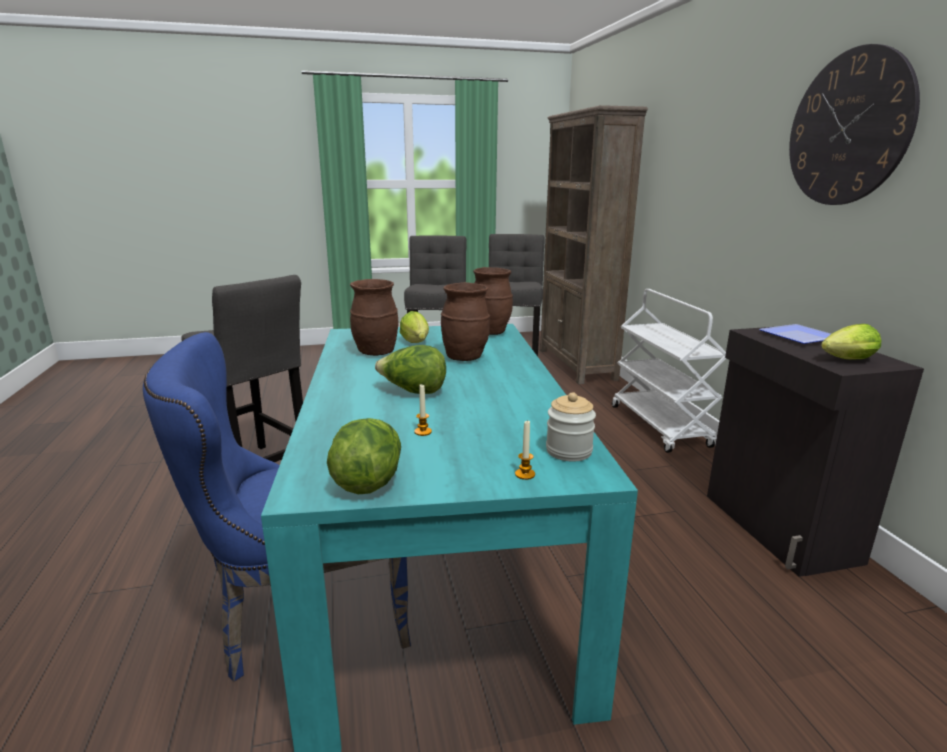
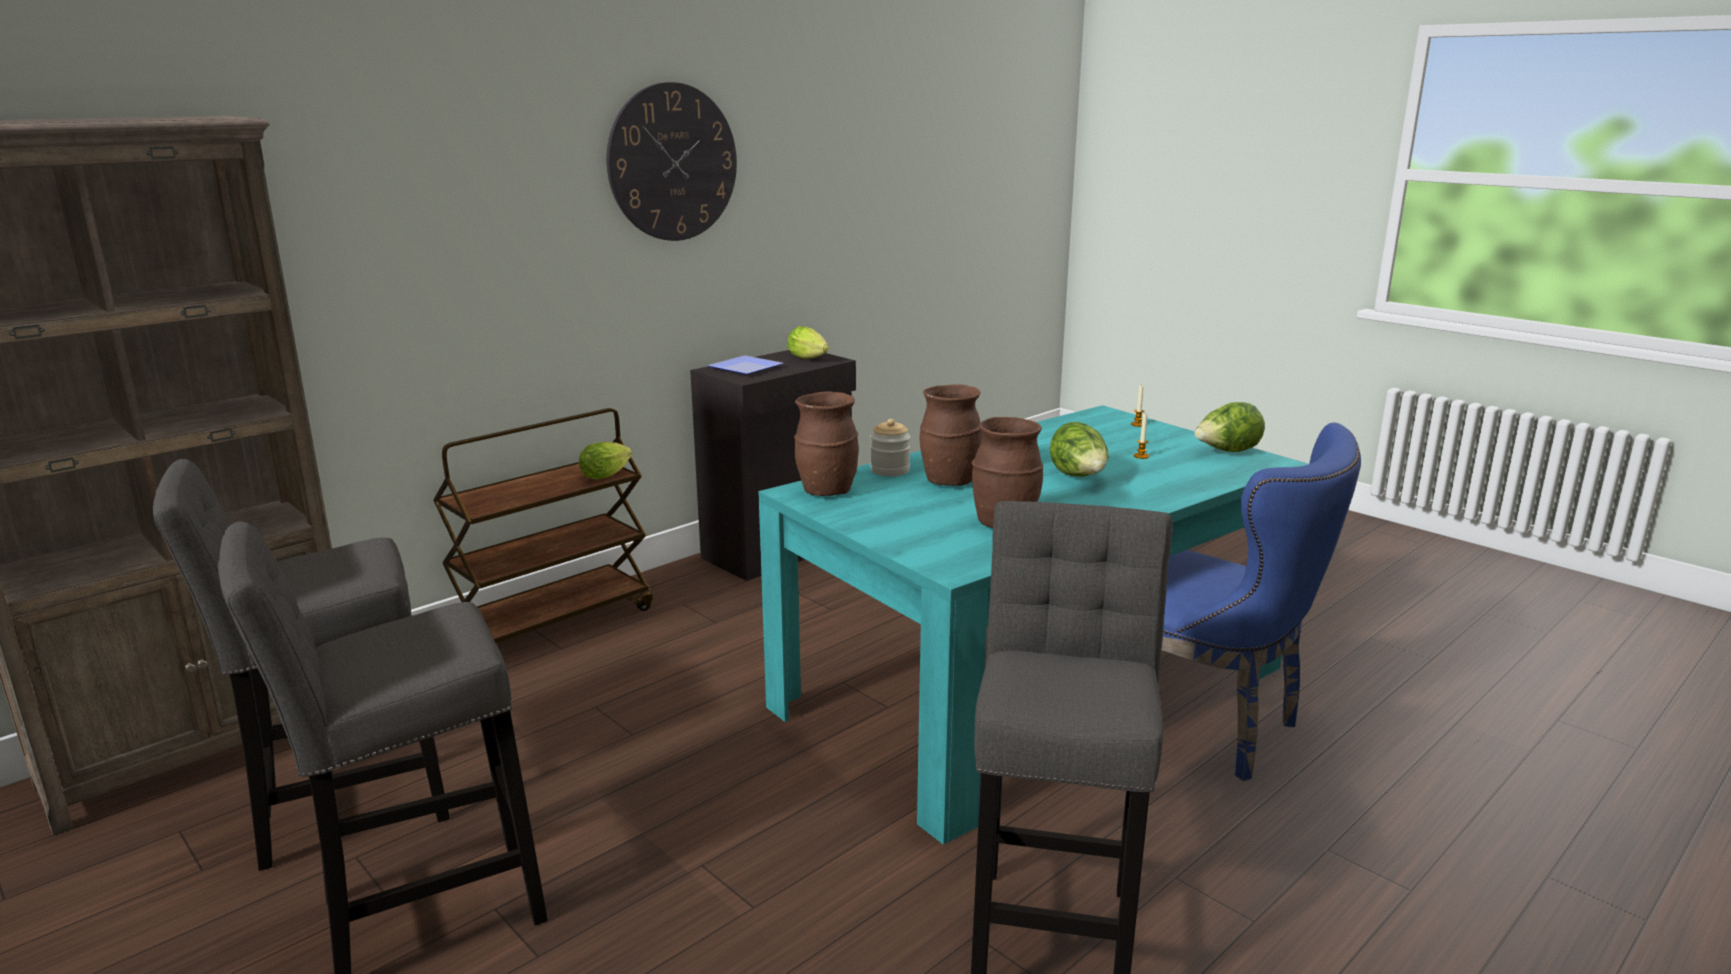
camera: 120 degrees left, 0 degrees up
(416, 343) = (935, 515): lettuce -> lettuce (608, 475)
(569, 451) = (1087, 420): jar -> jar (890, 470)
(660, 426) = (554, 623): white cart -> brown cart

